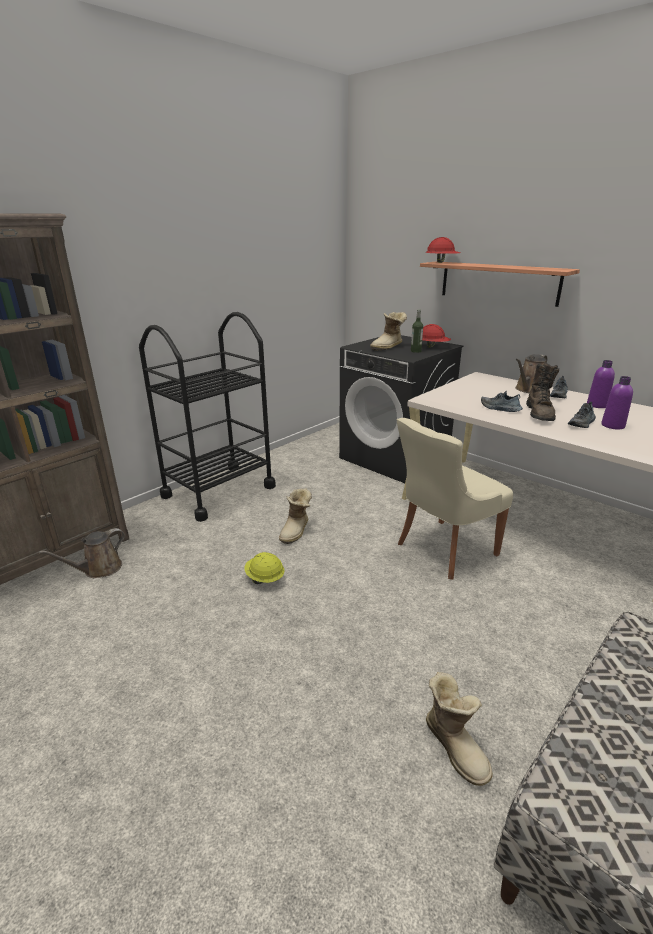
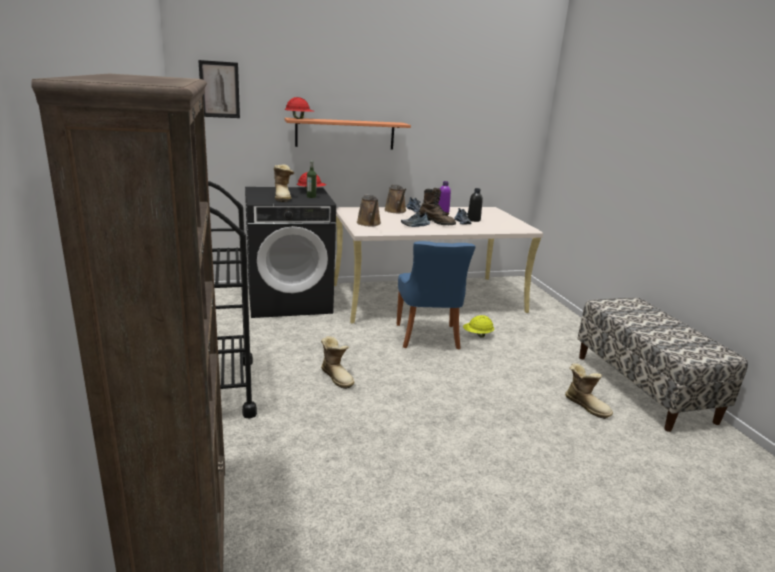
camera: 60 degrees left, 5 degrees down
(99, 569) = (261, 503): brown watering can -> brown watering can (369, 224)
(264, 578) = (386, 413): yellow hard hat -> yellow hard hat (477, 335)
(382, 232) = (219, 89): none -> picture
(443, 550) = (428, 337): beige chair -> blue chair
(456, 746) = (586, 405): boot -> boot turned 45 degrees clockwise
(612, 425) = (473, 220): purple bottle -> black bottle

